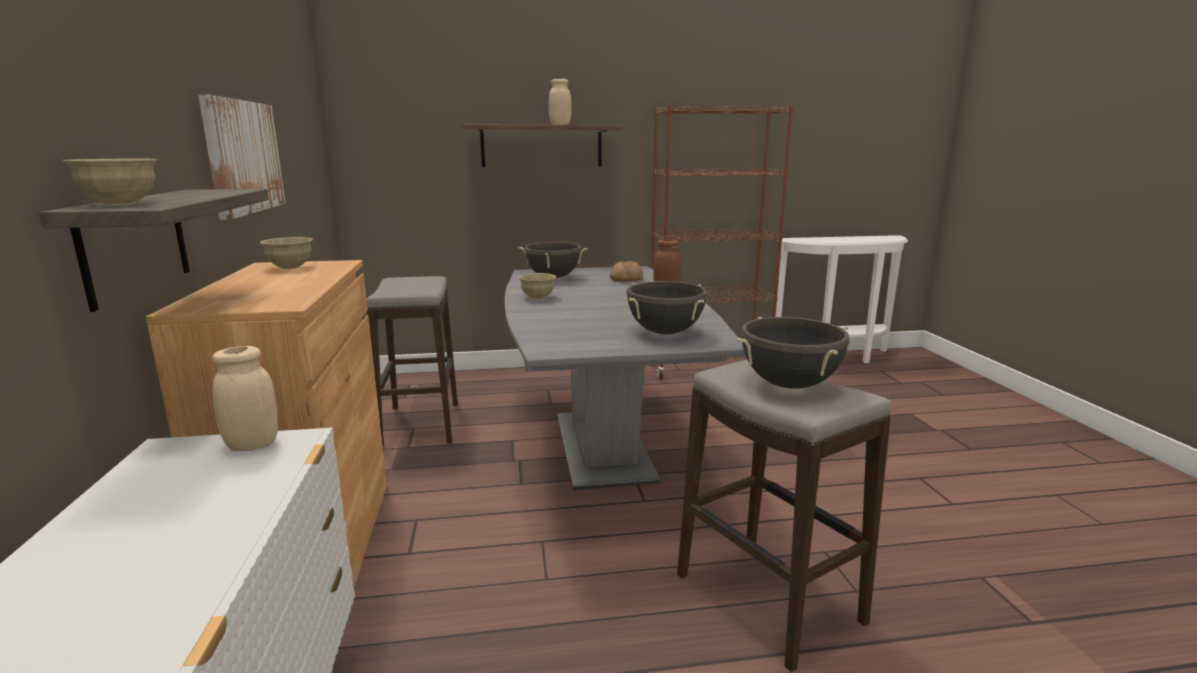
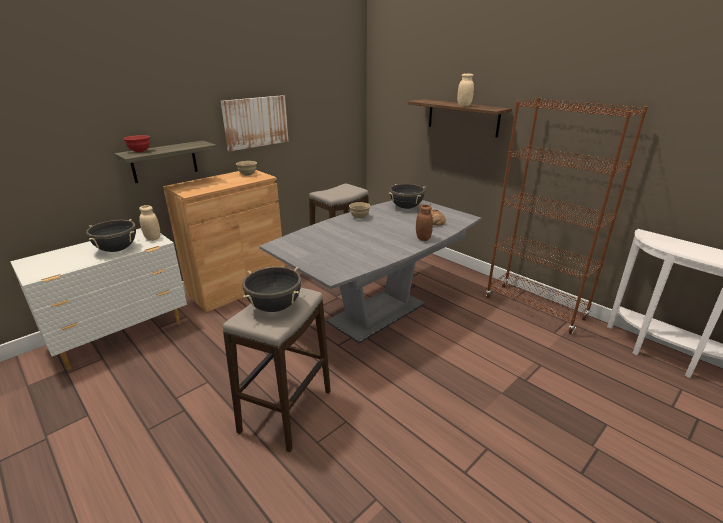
camera: 55 degrees right, 10 degrees up
(120, 203) = (139, 151): beige bowl -> red bowl
(665, 332) = (334, 259): black cooking pot -> black cooking pot (117, 250)

